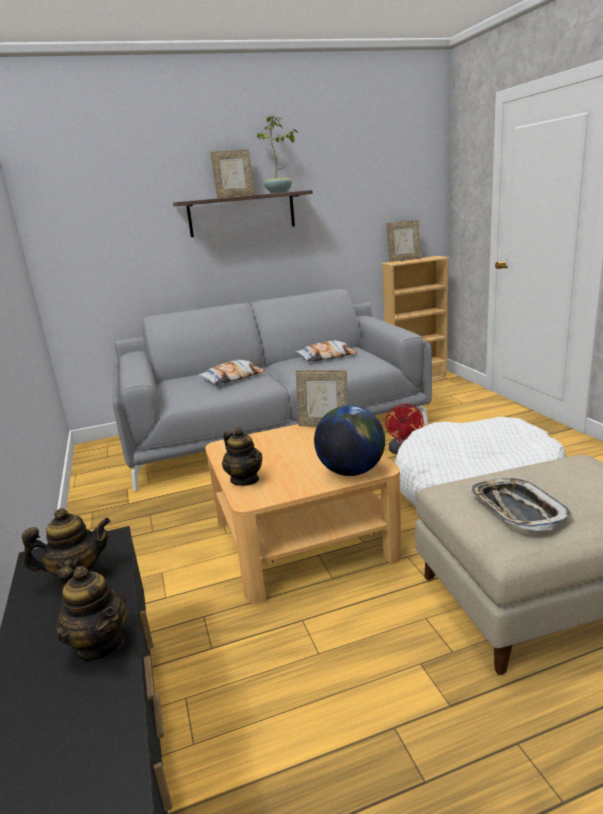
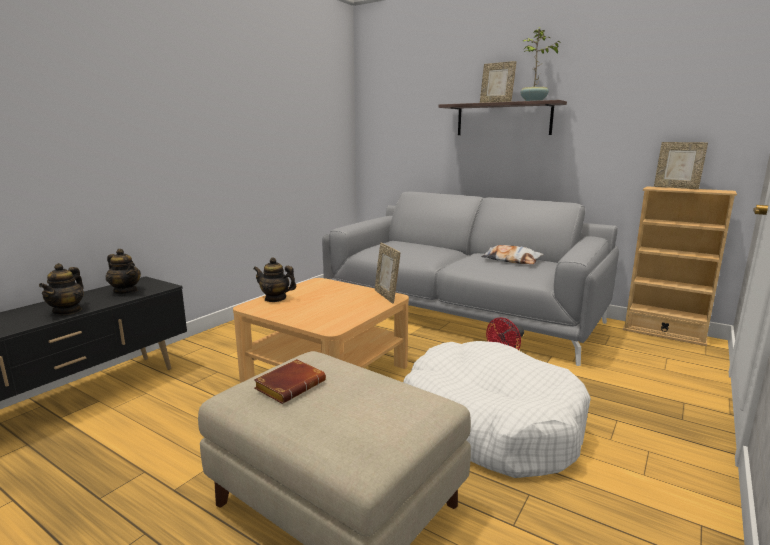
camera: 50 degrees right, 5 degrees down
(232, 377) = (420, 250): pillow -> none
(245, 479) = (275, 298): teapot -> teapot turned 90 degrees clockwise
(351, 471) = (316, 321): globe -> none
(516, 509) = (290, 385): tray -> brown book

